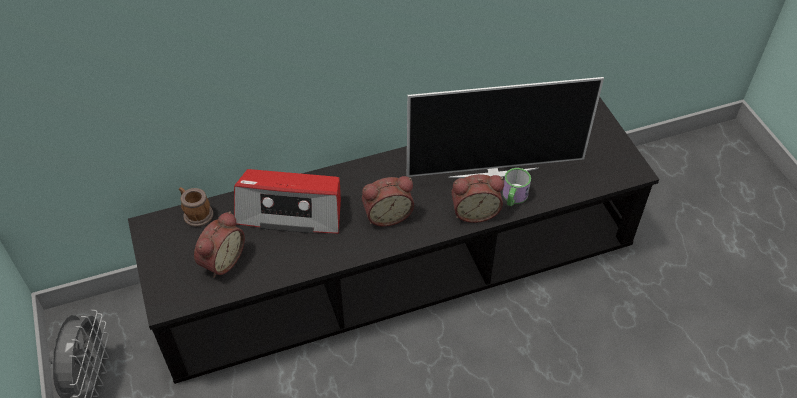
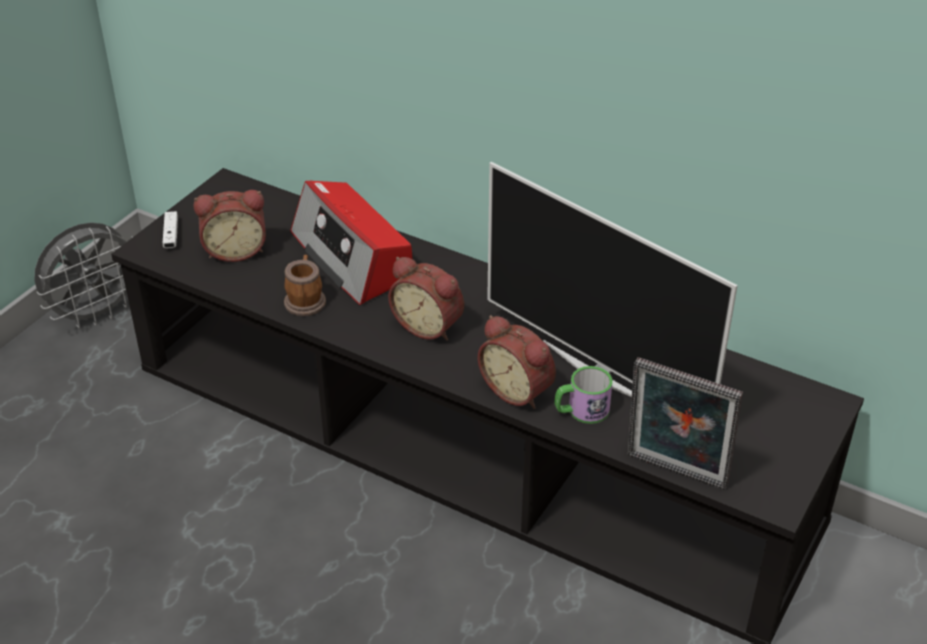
camera: 50 degrees right, 10 degrees down
(167, 284) = (171, 235): none -> white game controller
(196, 214) = (275, 202): mug -> mug (305, 299)
(588, 193) = (674, 474): none -> picture frame

